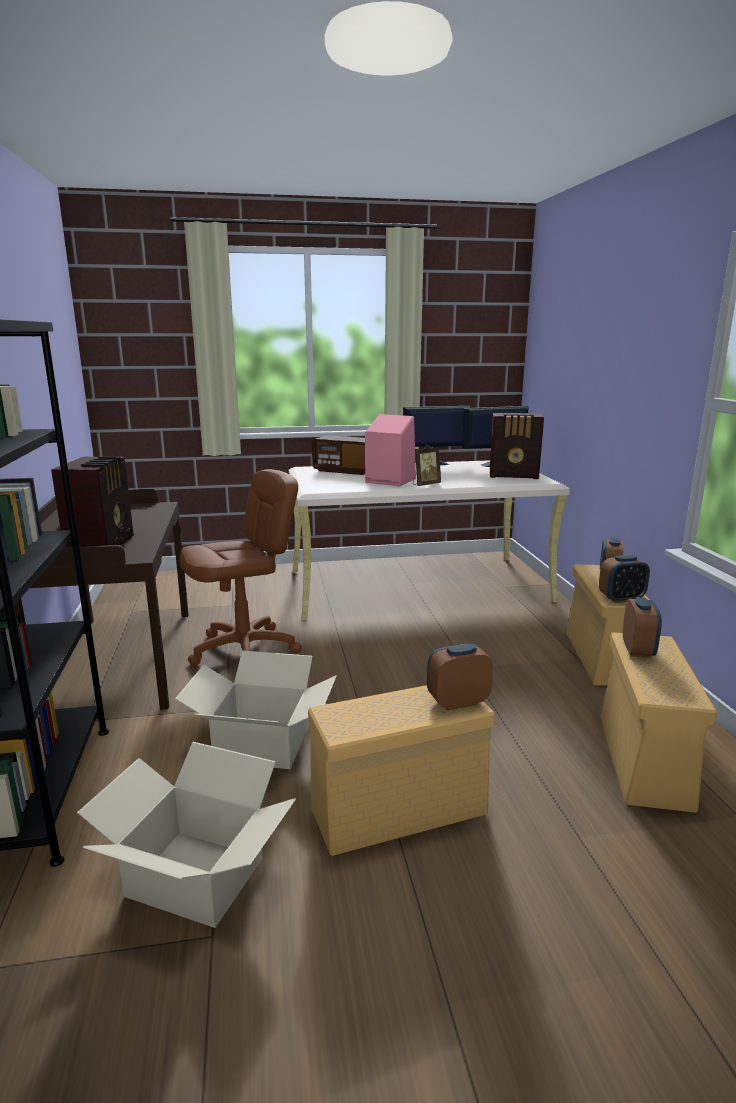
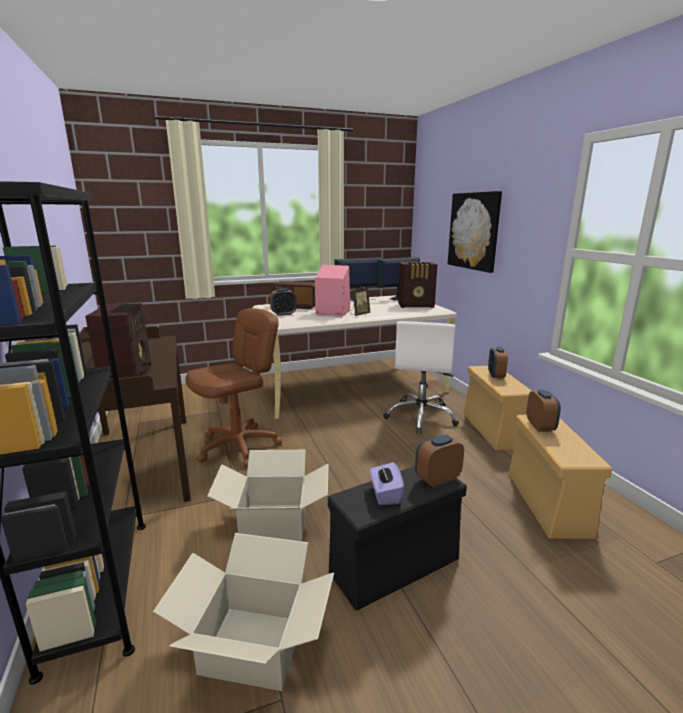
camera: 10 degrees left, 0 degrees up
(381, 713) = (385, 494): none -> purple tissue box
(396, 813) = (393, 567): beige storage box -> black storage box
(502, 632) = (421, 417): none -> white office chair
(597, 370) = (474, 231): none -> picture
(621, 598) = (511, 389): alarm clock -> alarm clock (283, 314)

